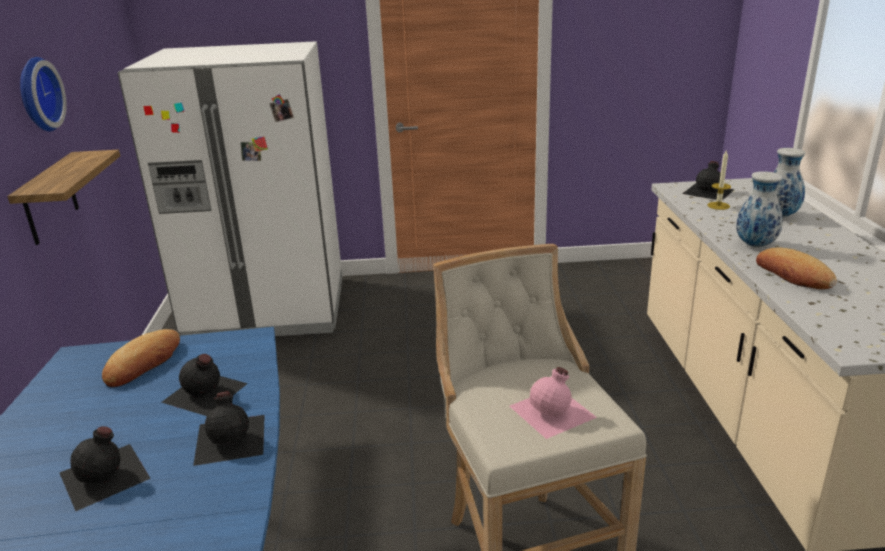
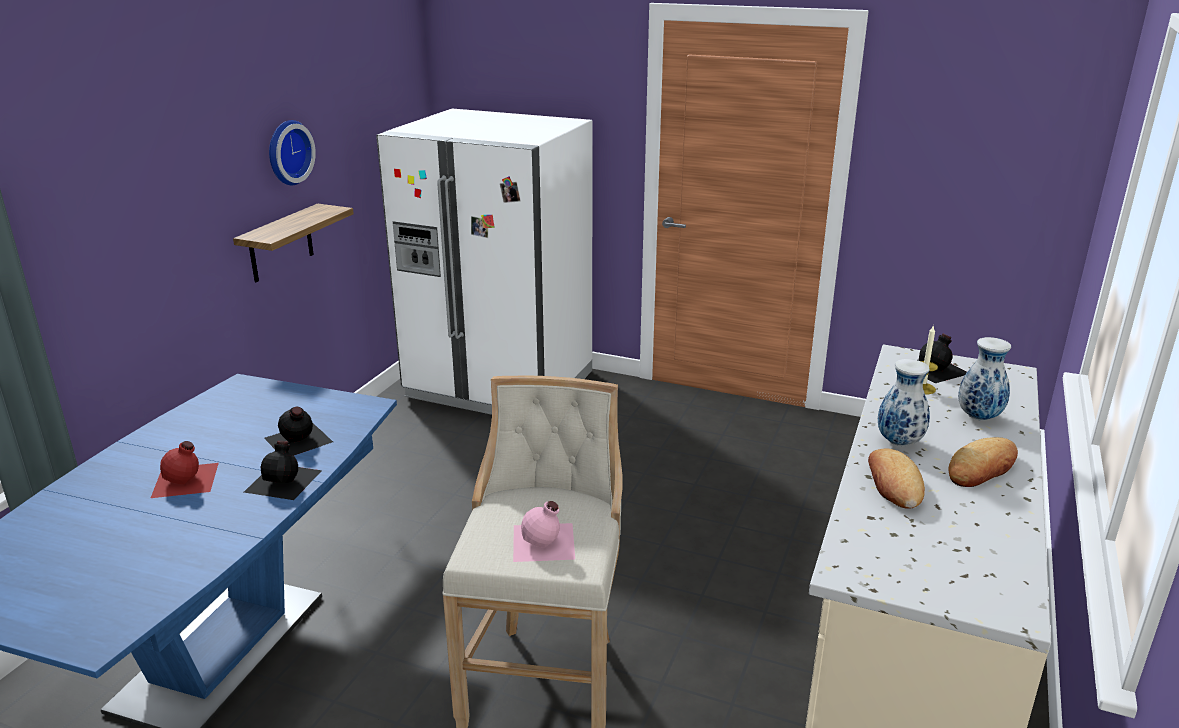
camera: 25 degrees right, 0 degrees up
(106, 475) = (186, 480): black bottle -> red bottle
(144, 363) = (278, 403): bread -> bread (982, 468)

